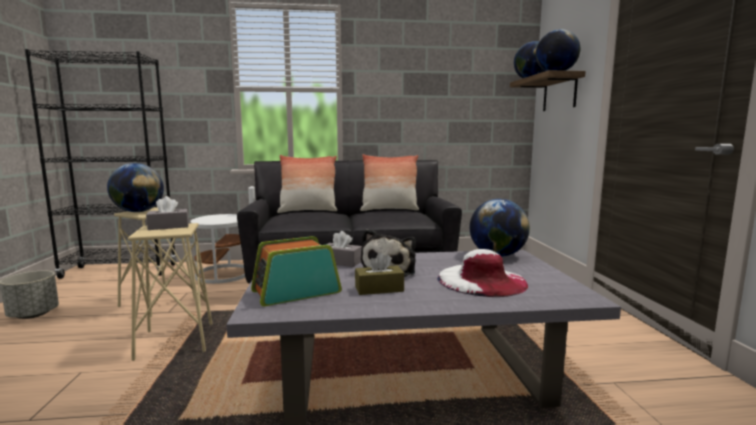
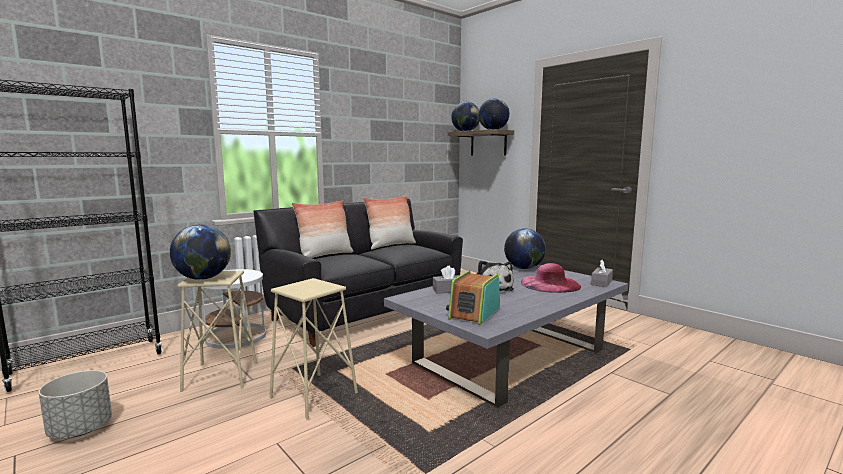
camera: 35 degrees left, 0 degrees up
(168, 227) = (303, 285): grey tissue box -> grey tissue box (601, 283)
(379, 289) = (514, 300): brown tissue box -> none
(481, 280) = (550, 284): white hat -> pink hat

